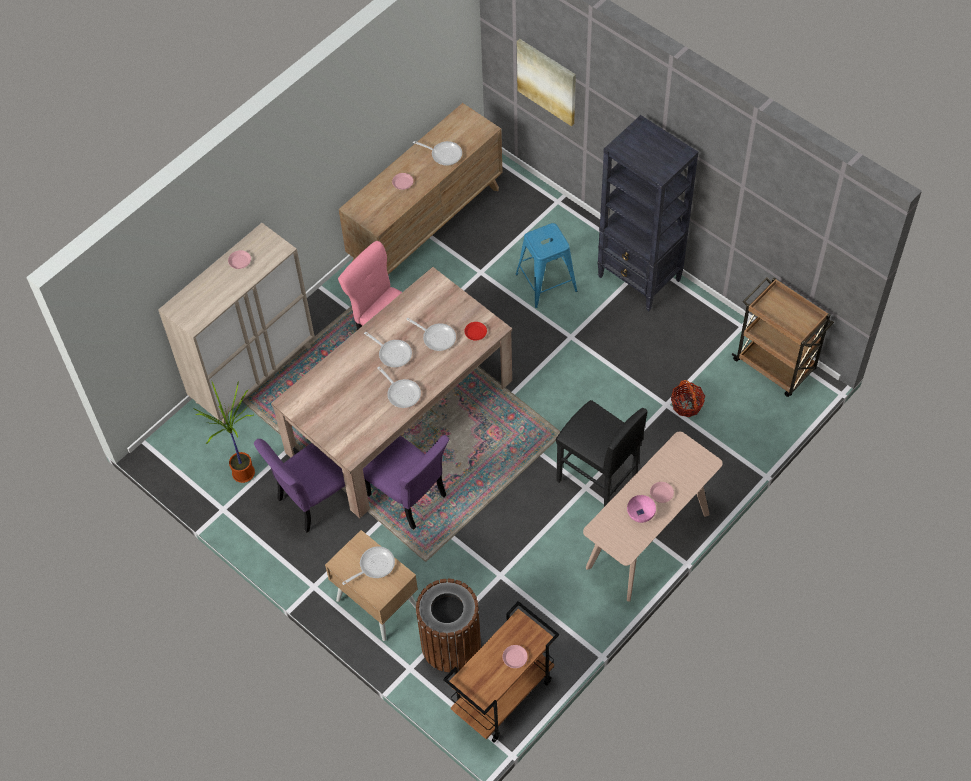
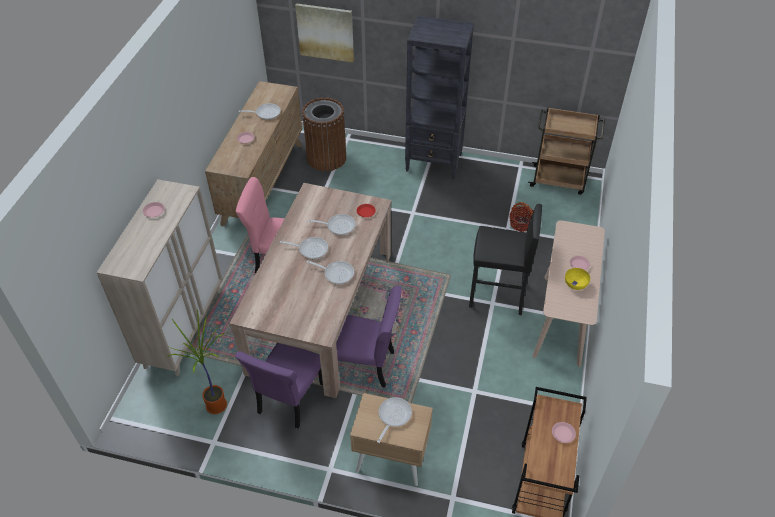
camera: 30 degrees left, 10 degrees down
(451, 644) = (472, 462): brown trash can -> brown trash can (326, 158)
(546, 283) = (372, 187): blue stool -> none
(640, 513) = (575, 284): pink bowl -> yellow bowl

